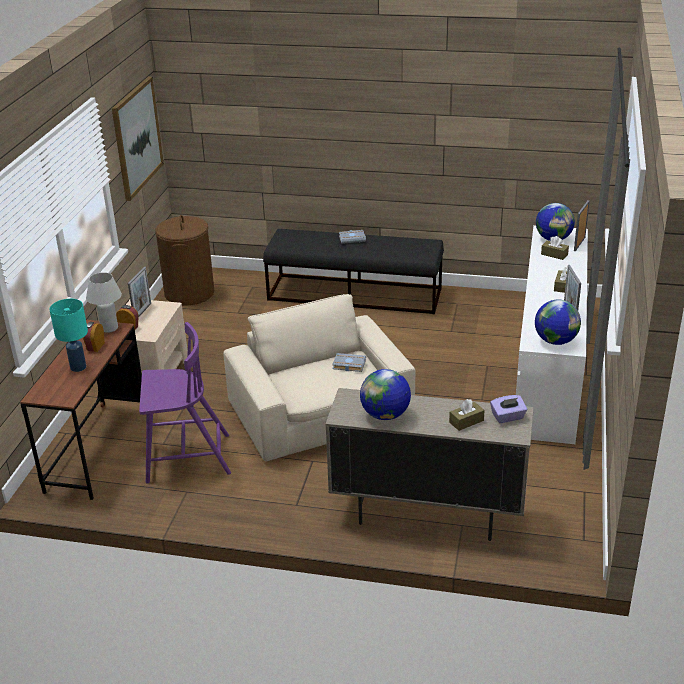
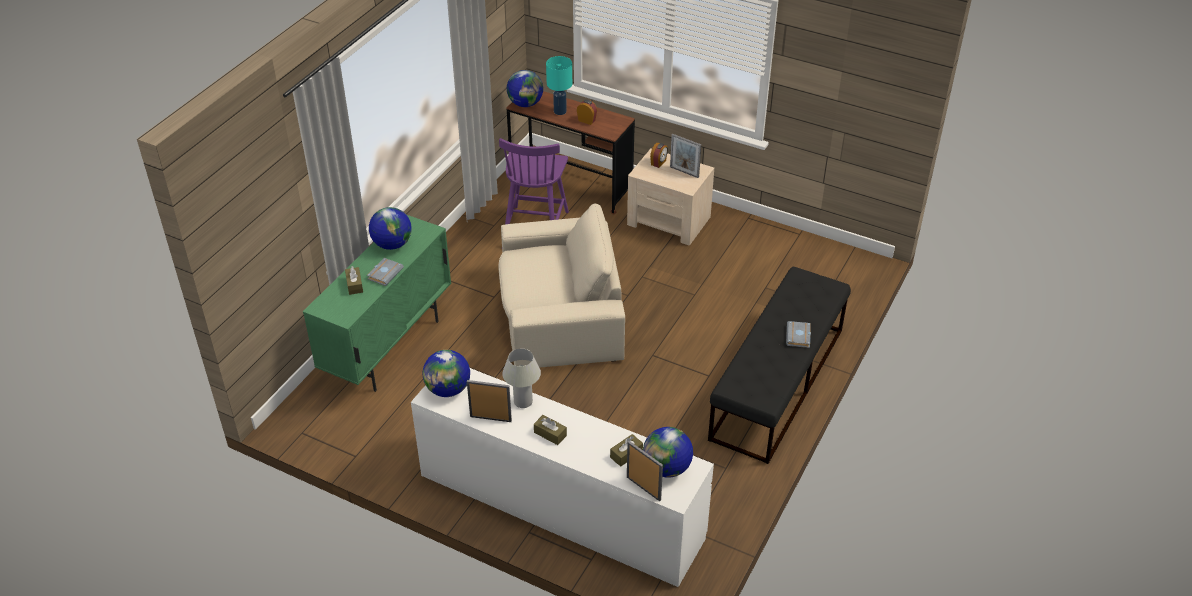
camera: 105 degrees right, 10 degrees up
(63, 394) = (525, 104): none -> globe
(109, 328) = (612, 128): white table lamp -> white table lamp (523, 402)
(137, 137) = (852, 88): picture -> none
(189, 293) = (819, 259): brown laundry basket -> none
(348, 365) = (547, 289): grey book -> grey book (385, 273)
(427, 514) = (389, 347): beige cabinet -> green cabinet
(508, 417) = (344, 309): purple tissue box -> none

